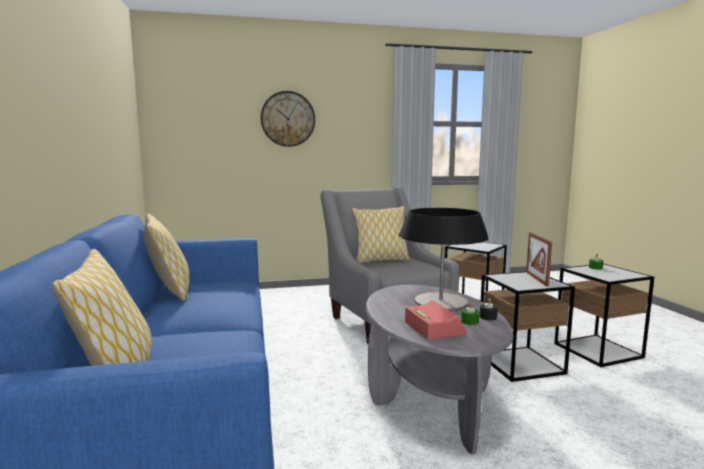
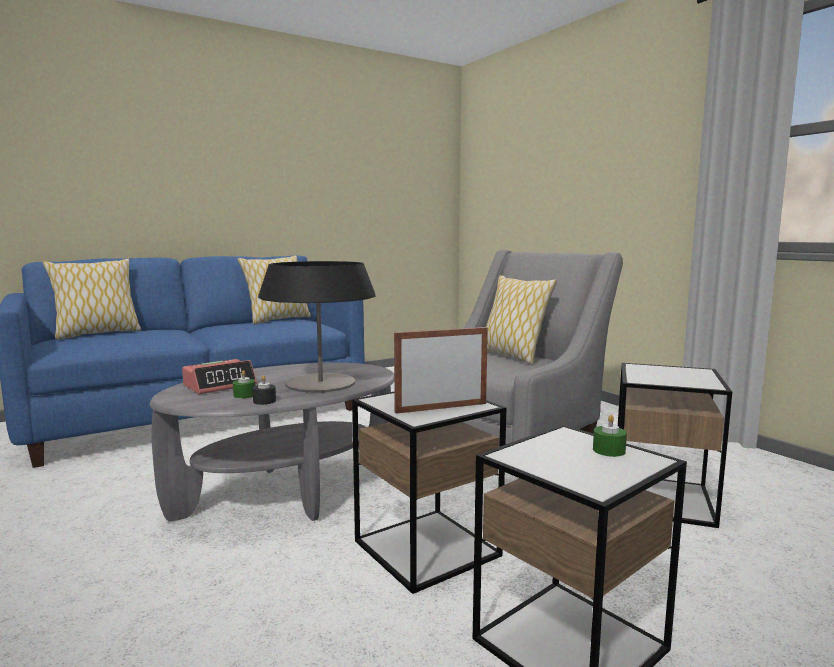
camera: 70 degrees right, 0 degrees up
(288, 119) = (573, 157): wall clock -> none

